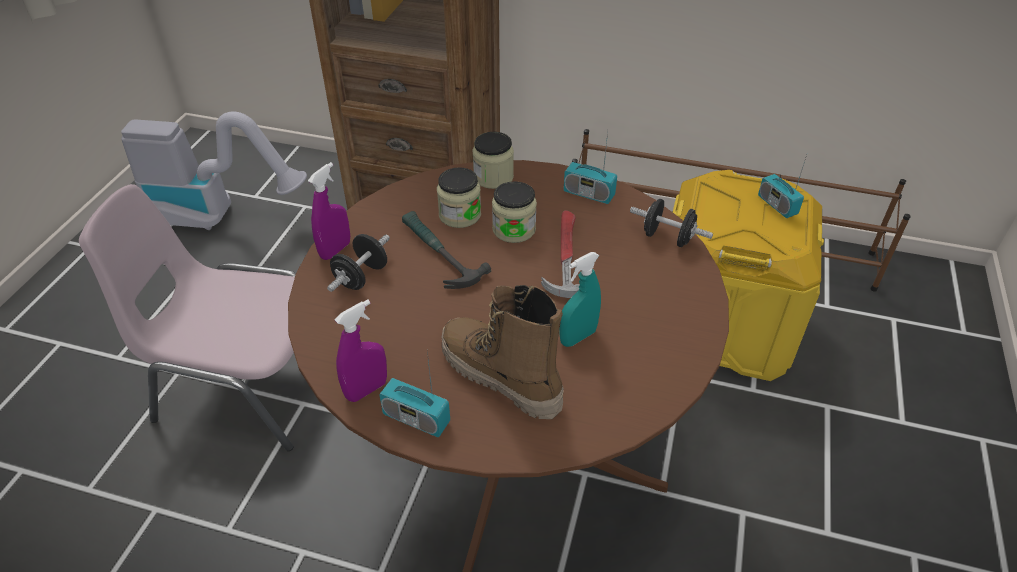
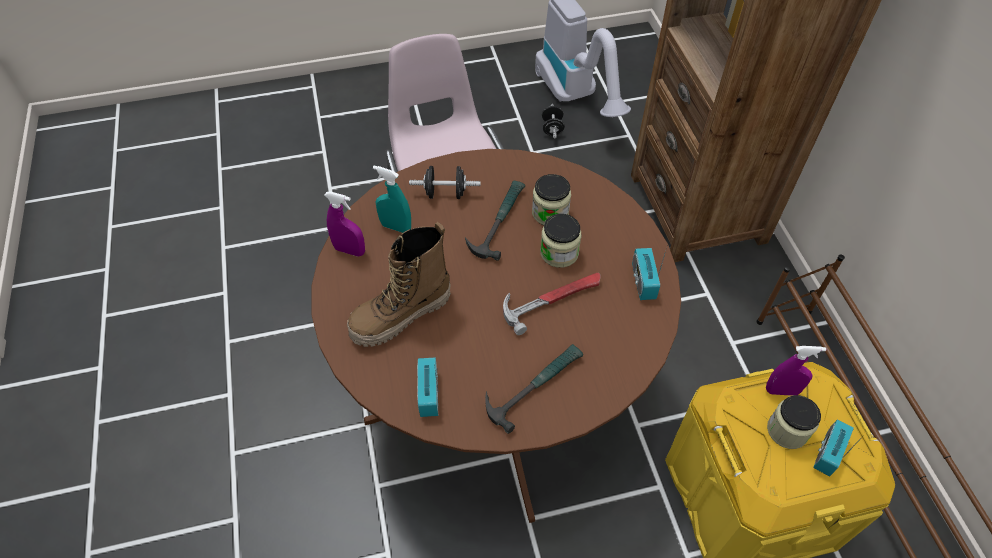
camera: 60 degrees right, 10 degrees up
(335, 250) = (461, 166): purple spray bottle -> purple spray bottle (782, 391)
(416, 418) = (341, 288): radio -> radio (428, 393)
(493, 177) = (612, 210): jar -> jar (787, 430)
(500, 378) = (401, 316): boot -> boot turned 135 degrees counterclockwise
(578, 337) = (470, 344): turquoise spray bottle -> turquoise spray bottle (396, 227)
(657, 310) = (534, 385): none -> hammer
(667, 238) = (629, 360): black dumbbell -> black dumbbell (552, 128)

